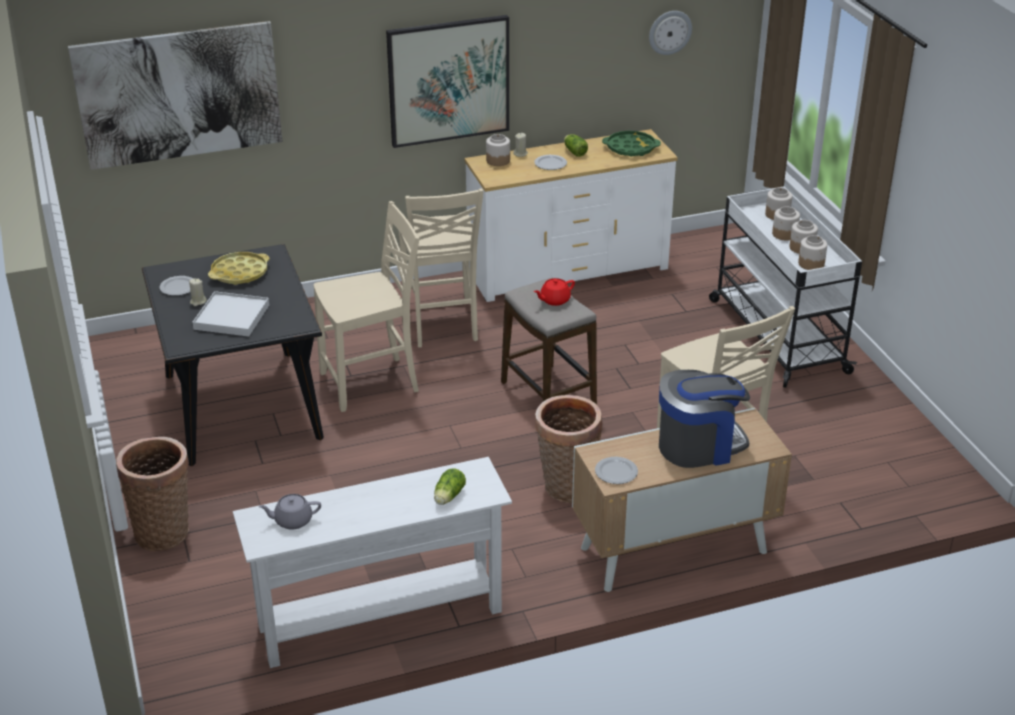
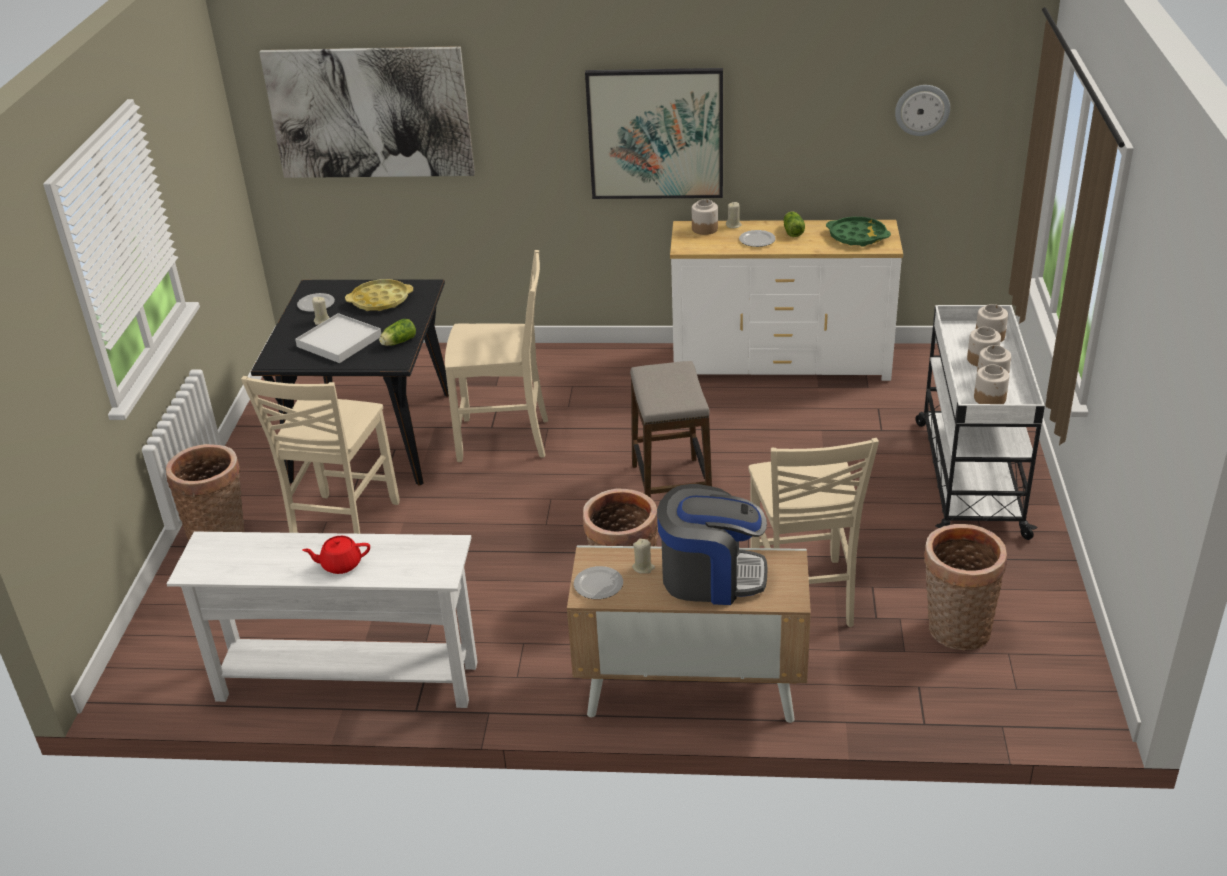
camera: 25 degrees right, 0 degrees up
(292, 520) = (237, 555): grey teapot -> none
(441, 324) = (614, 393): beige chair -> beige chair (343, 528)
(448, 497) = (398, 568): lettuce -> lettuce (397, 342)
(554, 300) = (675, 385): red teapot -> red teapot (340, 564)
(641, 450) = (643, 567): none -> beige candle
(840, 455) = (955, 631): none -> basket

